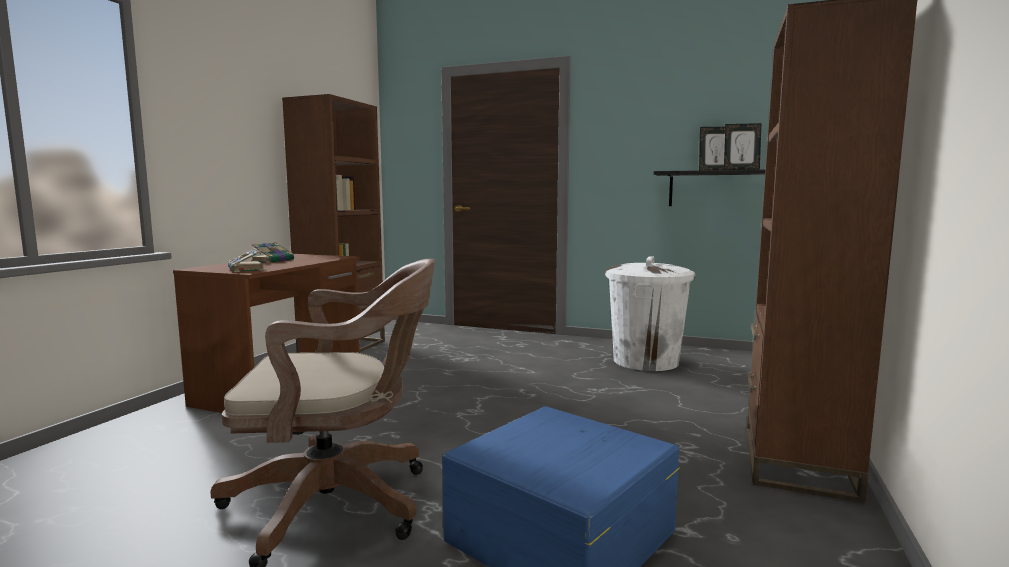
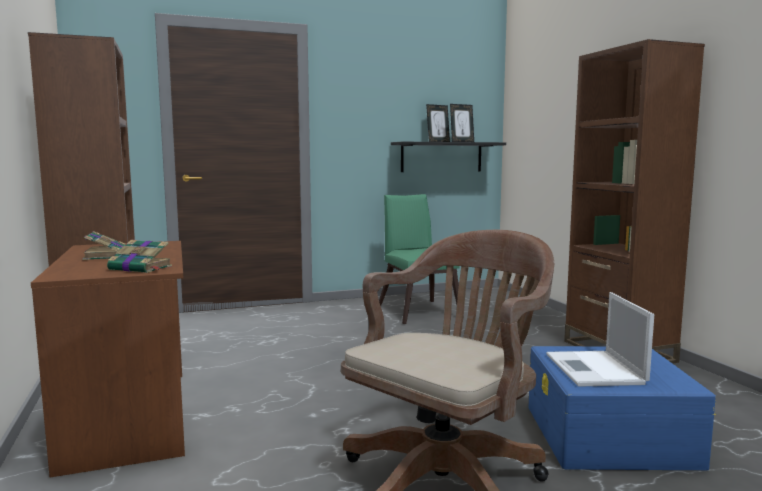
camera: 40 degrees left, 0 degrees up
(531, 444) = (595, 370): none -> laptop
(646, 361) = (417, 310): white trash can -> green chair

